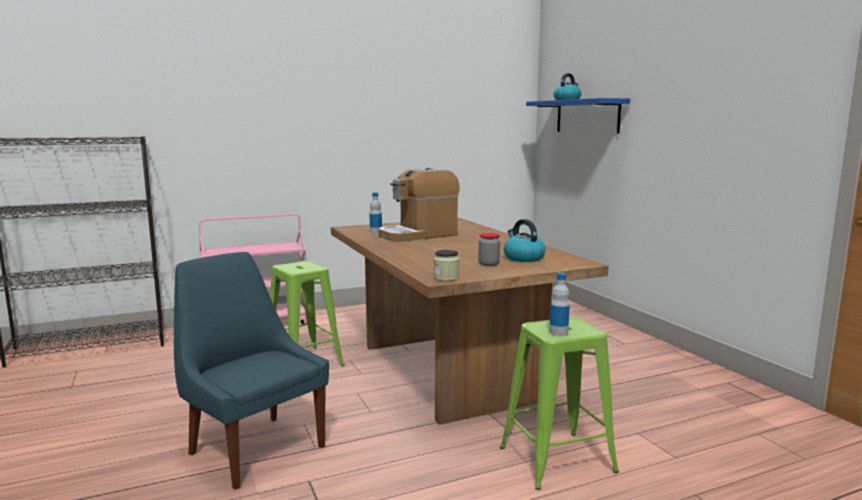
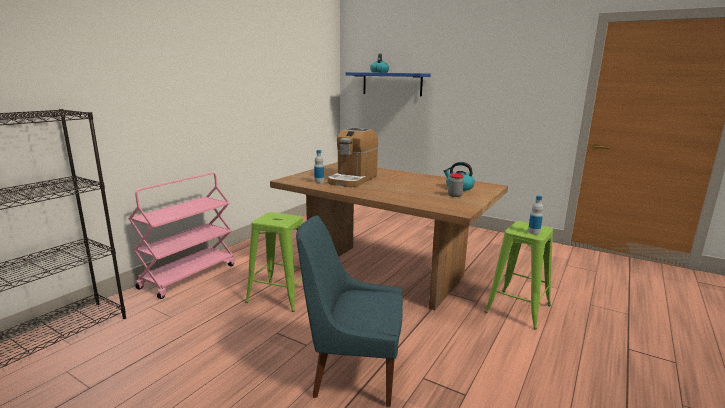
camera: 35 degrees left, 5 degrees up
(446, 278) = (462, 210): jar -> none

